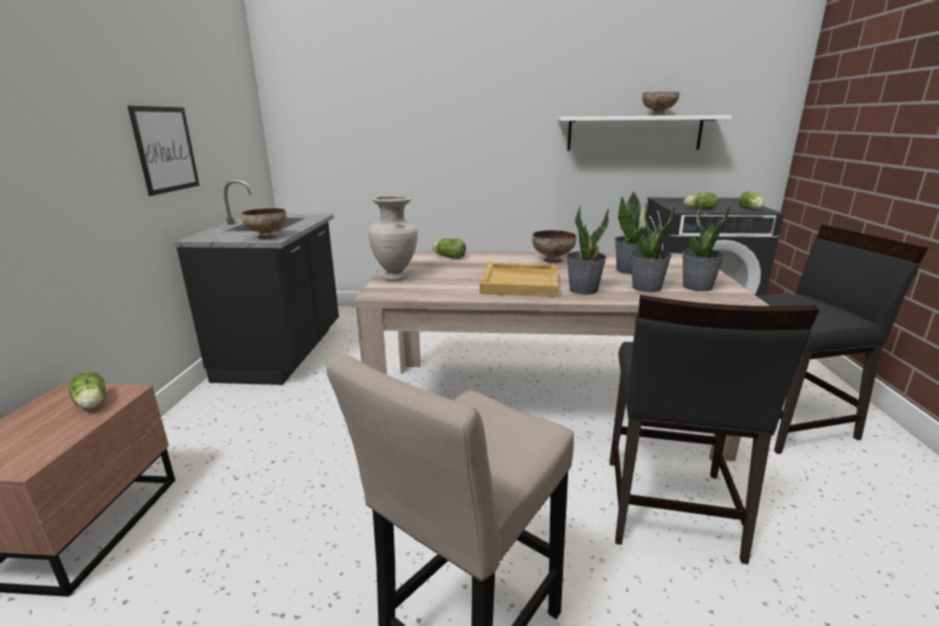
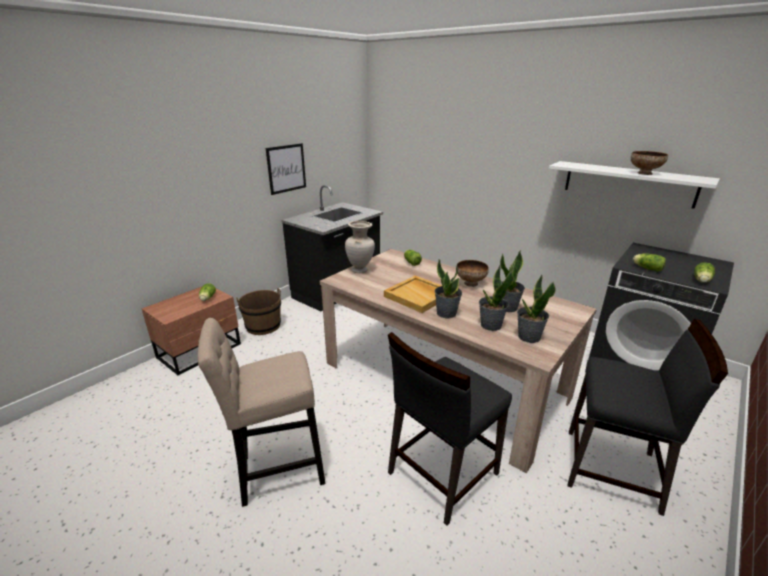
camera: 35 degrees right, 5 degrees up
(195, 437) = (263, 326): none -> brown bucket
(267, 237) = (323, 226): bowl -> none

